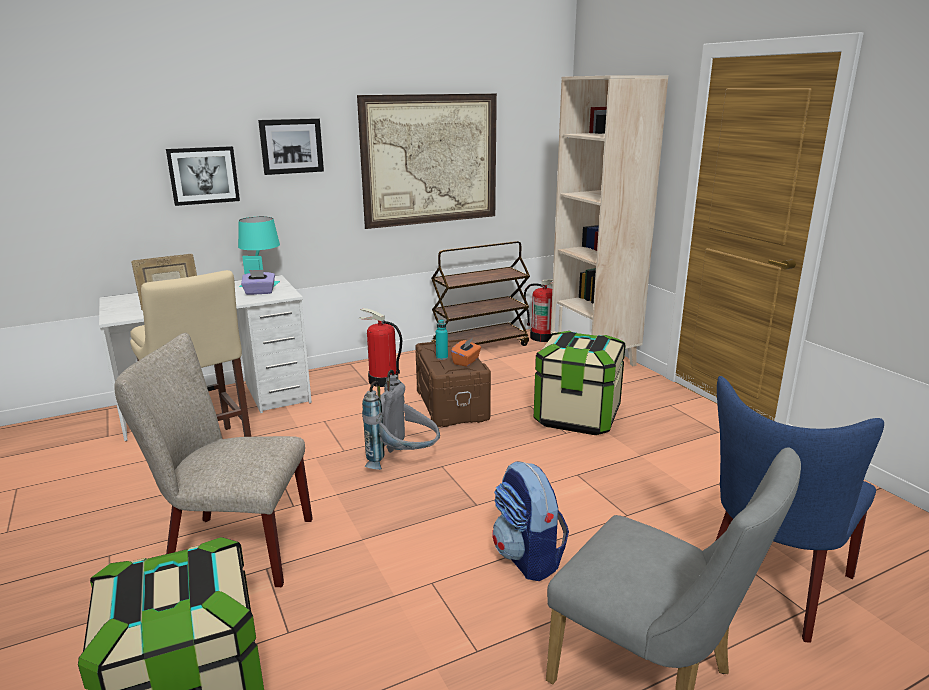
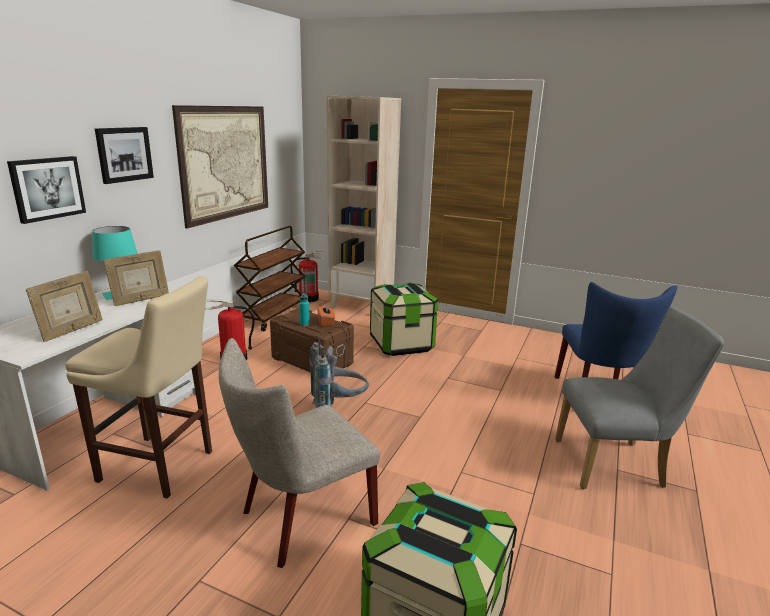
camera: 40 degrees left, 0 degrees up
(259, 292) = (141, 300): purple tissue box -> picture frame
(528, 557) = (488, 433): backpack -> none

